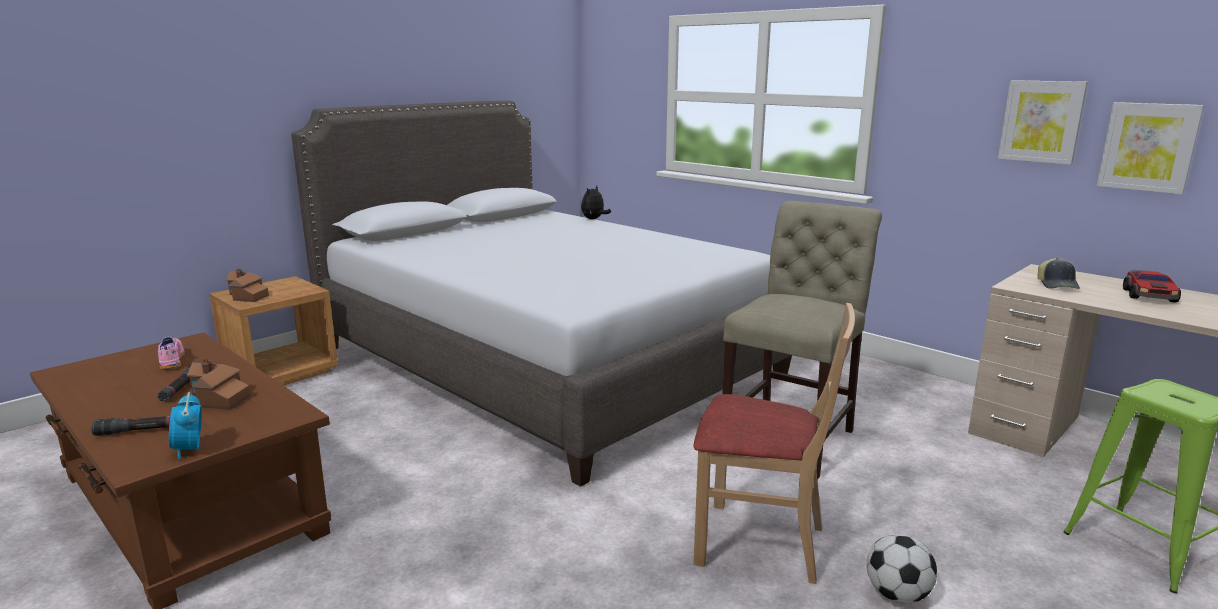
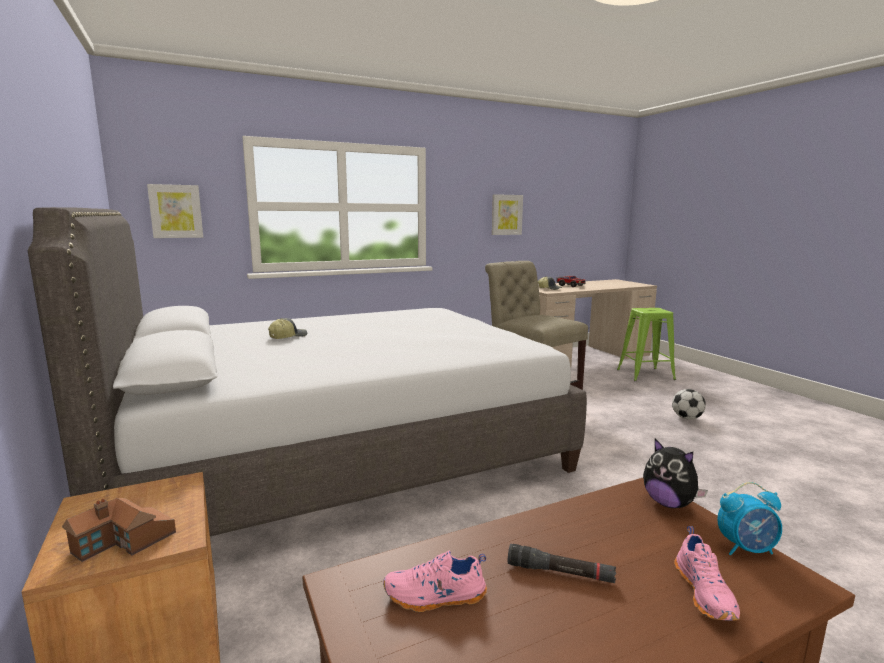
camera: 70 degrees left, 5 degrees down
(141, 431) = (706, 593): black flashlight -> pink shoe
(217, 398) = (600, 540): toy house -> none
(535, 233) = (288, 336): none -> cap
(594, 219) = (264, 320): plush toy -> plush toy (669, 503)
(760, 543) = (645, 434): beige chair -> none
(1148, 147) = (544, 224): picture -> picture (176, 211)

